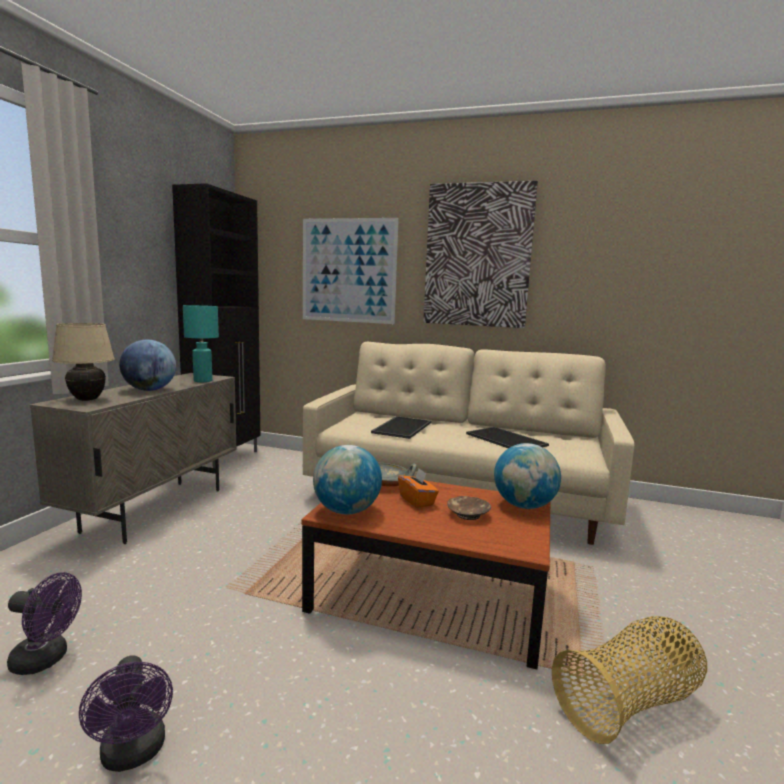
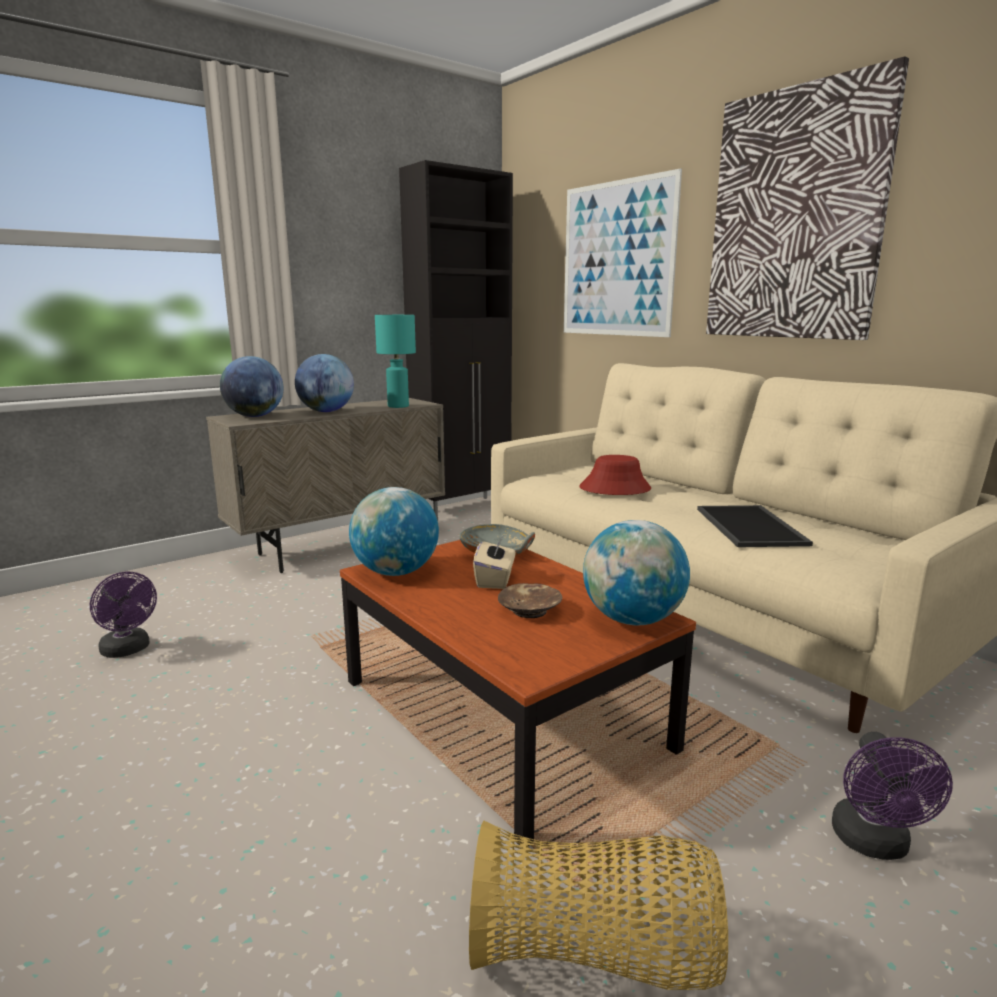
camera: 35 degrees right, 5 degrees up
(87, 400) = (254, 416): beige table lamp -> globe
(133, 754) = (95, 744): purple fan -> purple fan (874, 845)
(401, 427) = (615, 488): tray -> red hat
(417, 501) = (495, 580): orange tissue box -> beige tissue box

